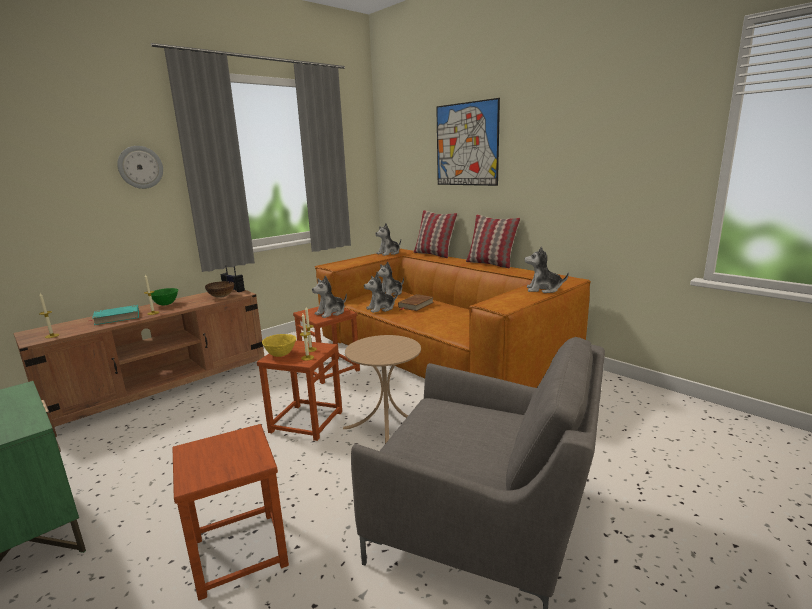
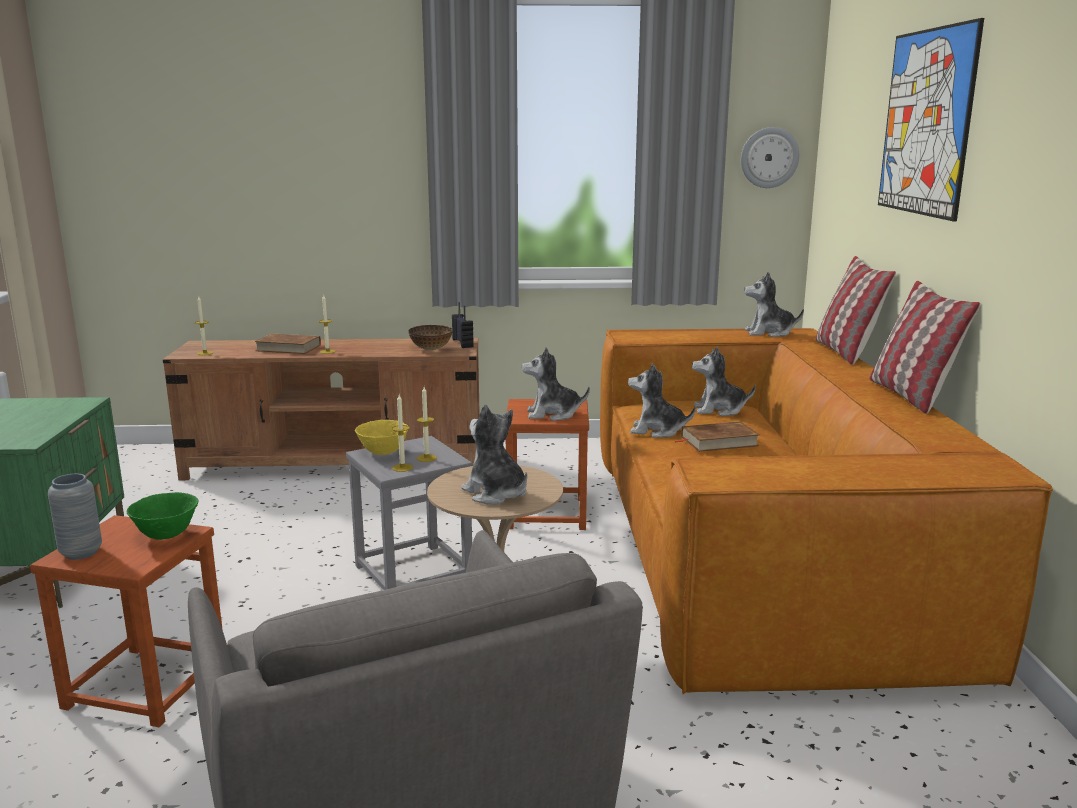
camera: 40 degrees right, 0 degrees up
(117, 318) = (288, 348): turquoise book -> brown book
(140, 167) = (373, 140): wall clock -> wall clock (769, 157)
(166, 304) = (360, 344): green bowl -> green bowl (167, 535)
(200, 473) = (81, 553): none -> grey vase
(306, 422) = (413, 572): brown stool -> grey stool
(543, 289) = (879, 472): plush toy -> plush toy (496, 494)

